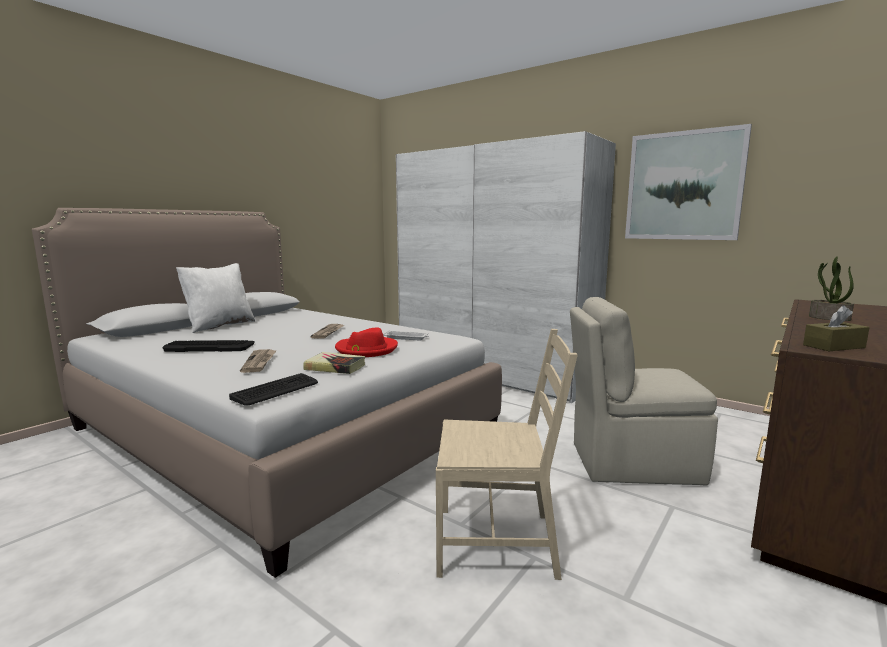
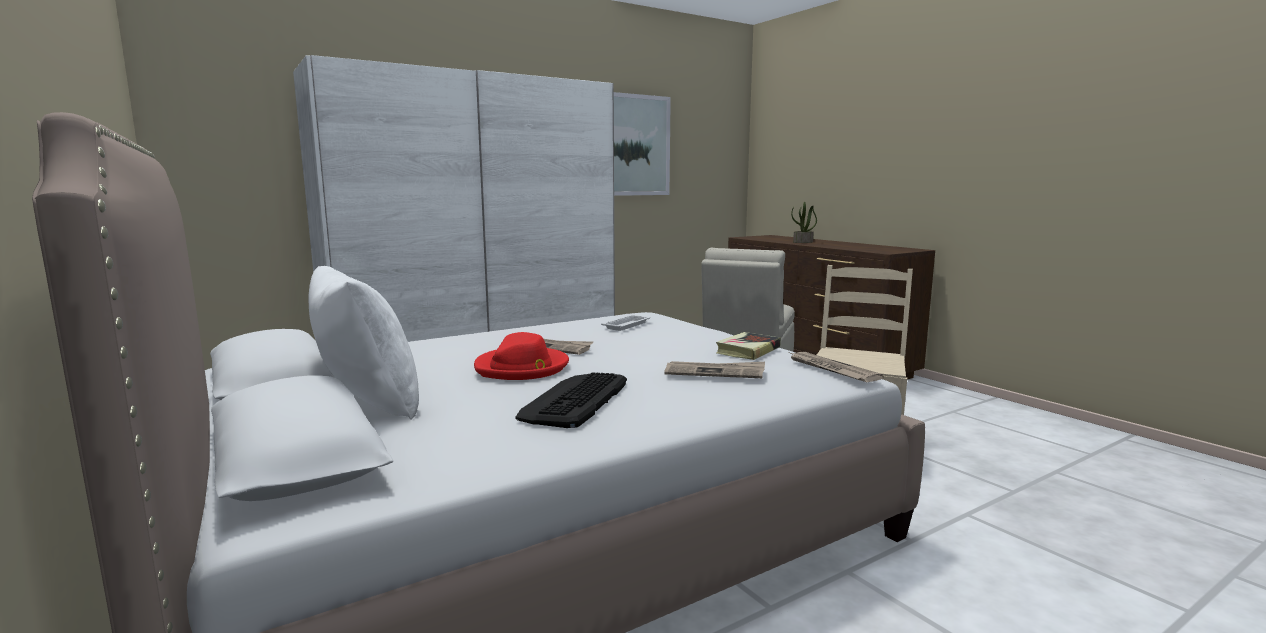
camera: 70 degrees left, 0 degrees up
(276, 390) = (831, 369): keyboard -> newspaper
(366, 349) = (672, 339): red hat -> red hat (522, 368)
(833, 346) = (882, 250): brown tissue box -> none

